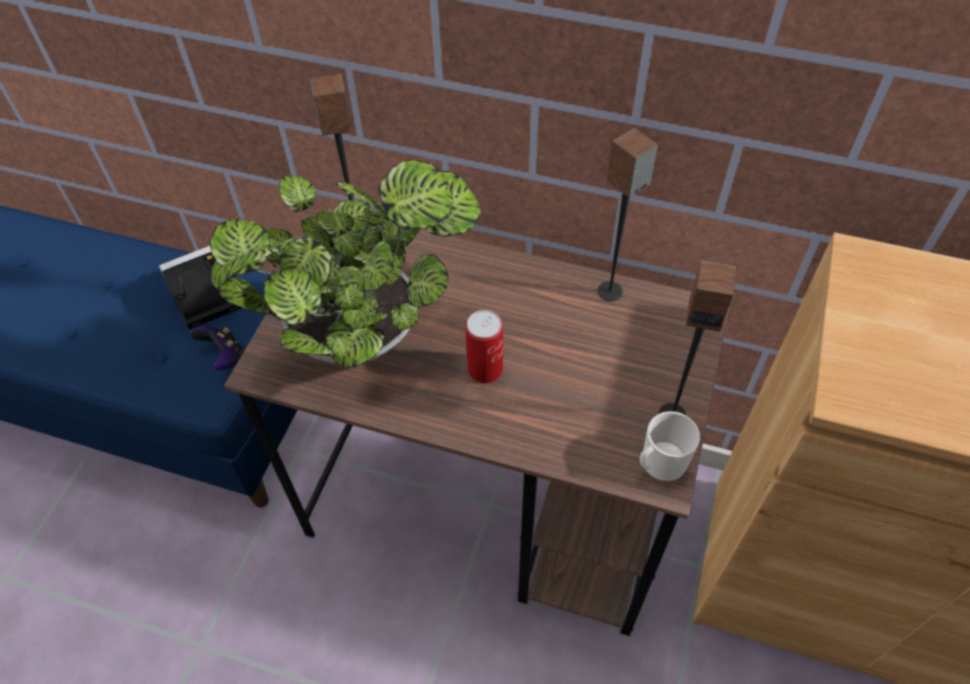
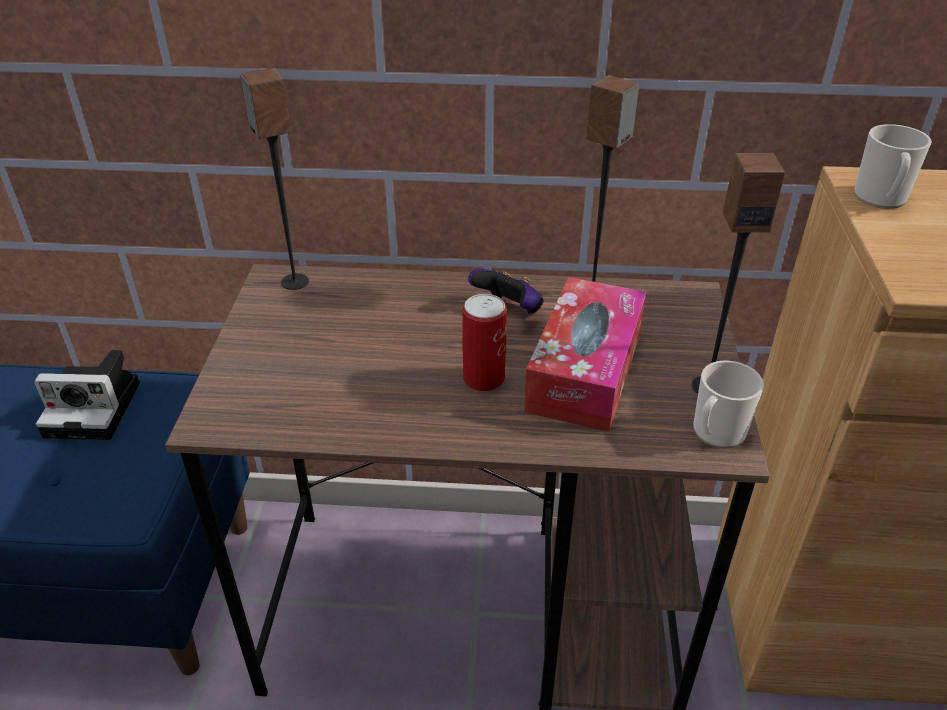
camera: 15 degrees left, 15 degrees down
(202, 297) = (97, 408): camera -> camera turned 135 degrees counterclockwise
(225, 358) = (139, 464): game controller -> game controller (509, 310)
(366, 333) = (332, 366): potted plant -> none
(573, 377) = (585, 370): none -> tissue box
(867, 287) = (881, 199): none -> mug

